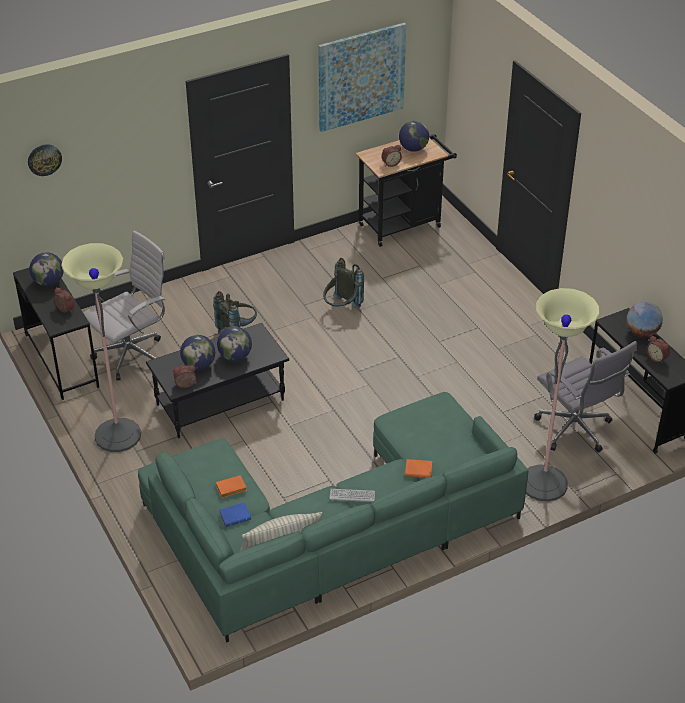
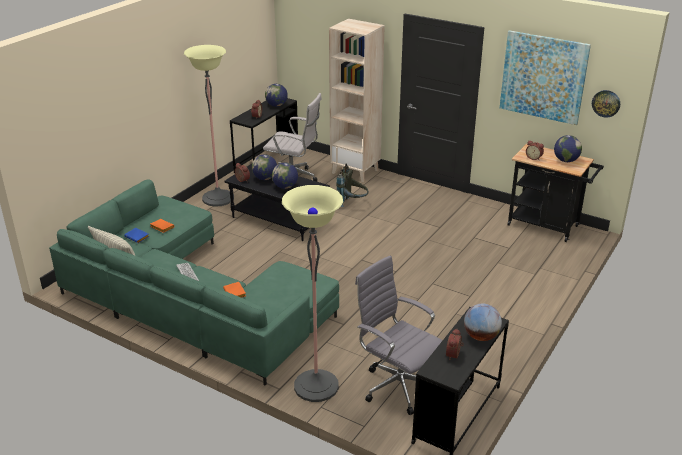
camera: 60 degrees right, 10 degrees down
(44, 159) = (308, 27): wall clock -> wall clock (606, 103)
(165, 299) = (355, 171): none -> beige bookcase
(341, 308) = (420, 232): grey backpack -> none
(576, 431) = (396, 385): grey office chair -> grey office chair turned 105 degrees clockwise

